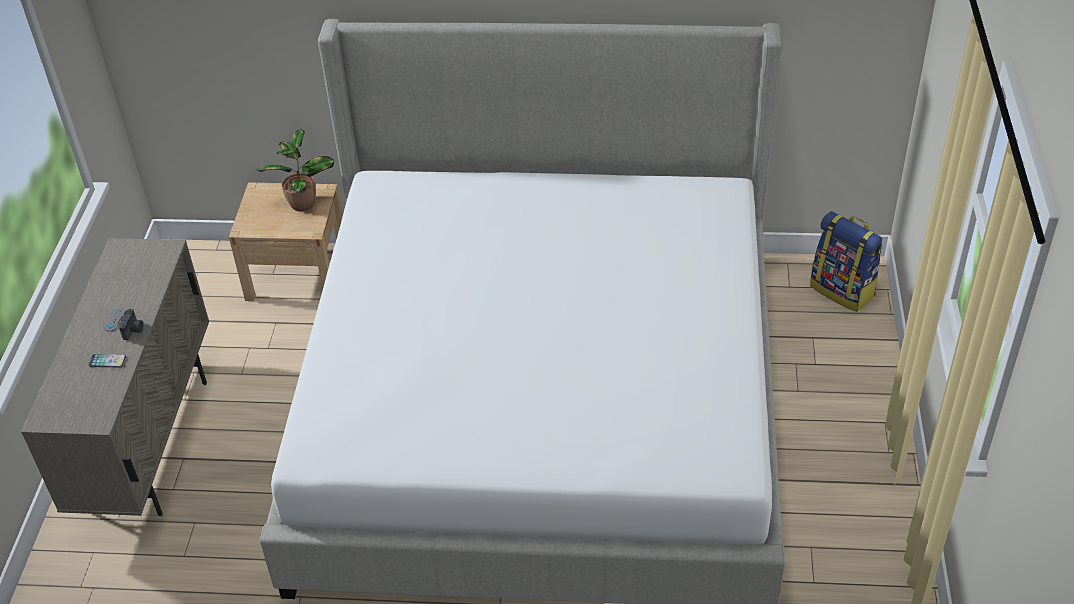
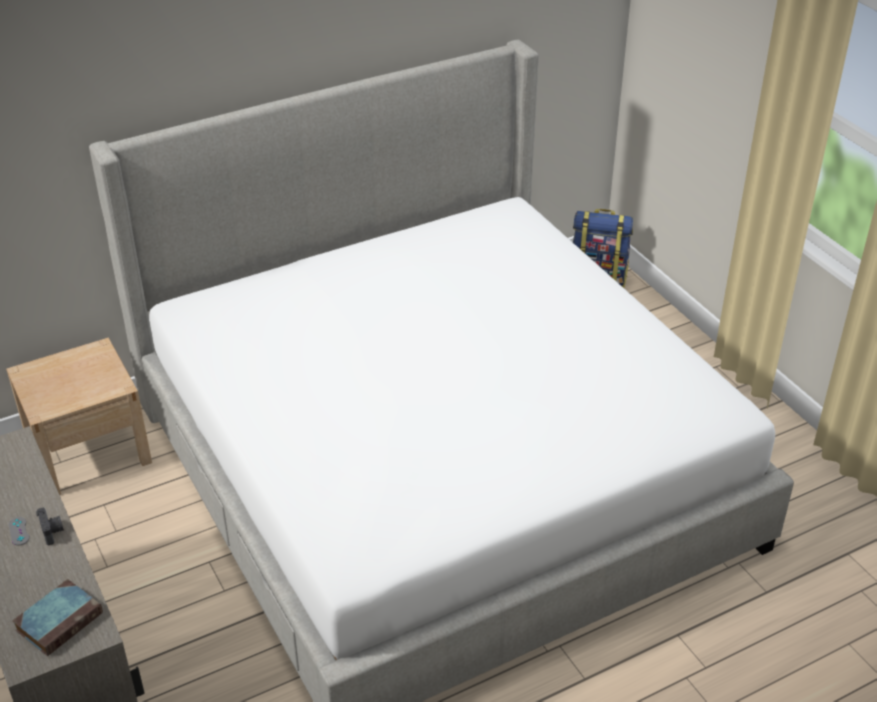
camera: 35 degrees left, 5 degrees down
(86, 399) = (60, 620): none -> book
(107, 361) = (49, 573): phone -> none
(303, 202) = (86, 365): potted plant -> none

